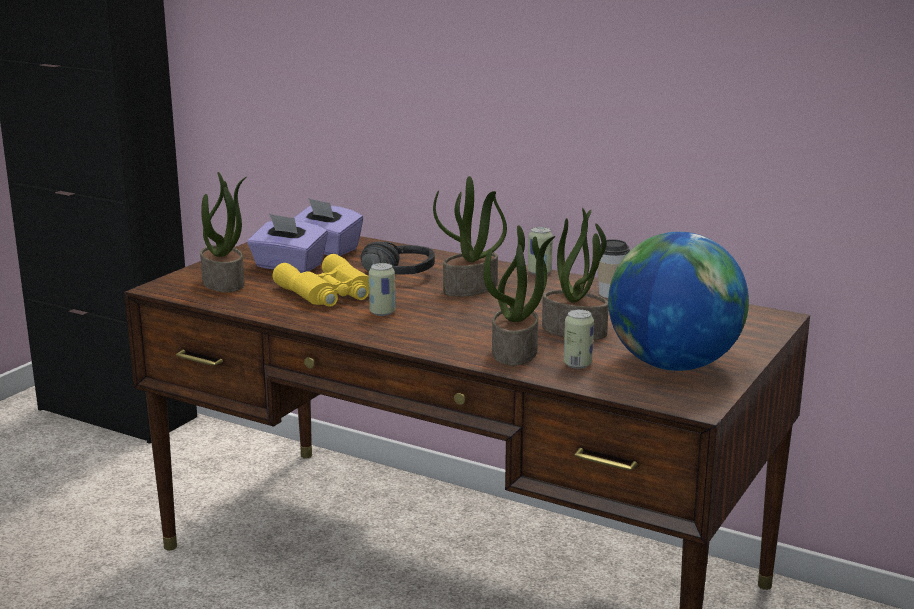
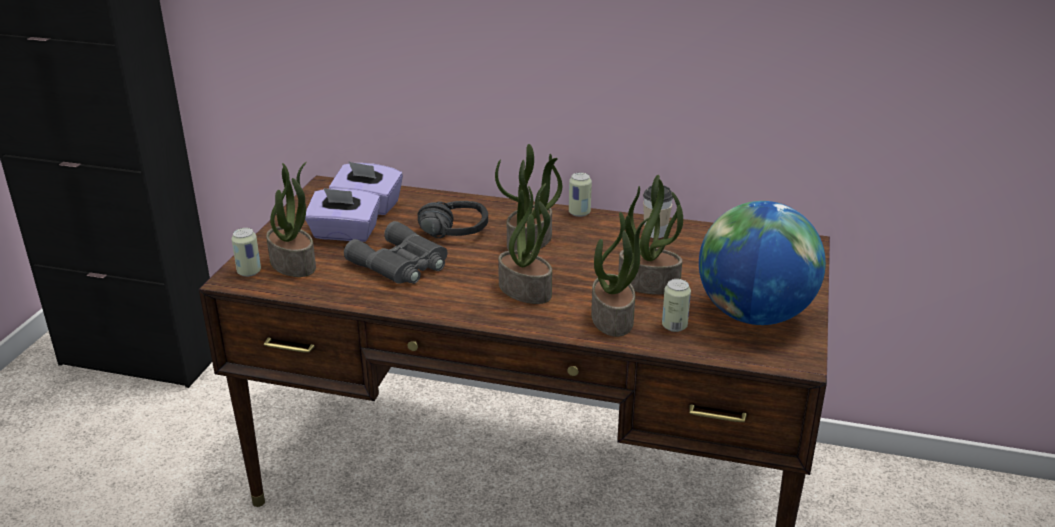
camera: 15 degrees left, 10 degrees up
(327, 293) = (401, 264): yellow binoculars -> grey binoculars
(382, 312) = (466, 284): can -> can (249, 272)
(440, 322) = (526, 290): none -> potted plant

